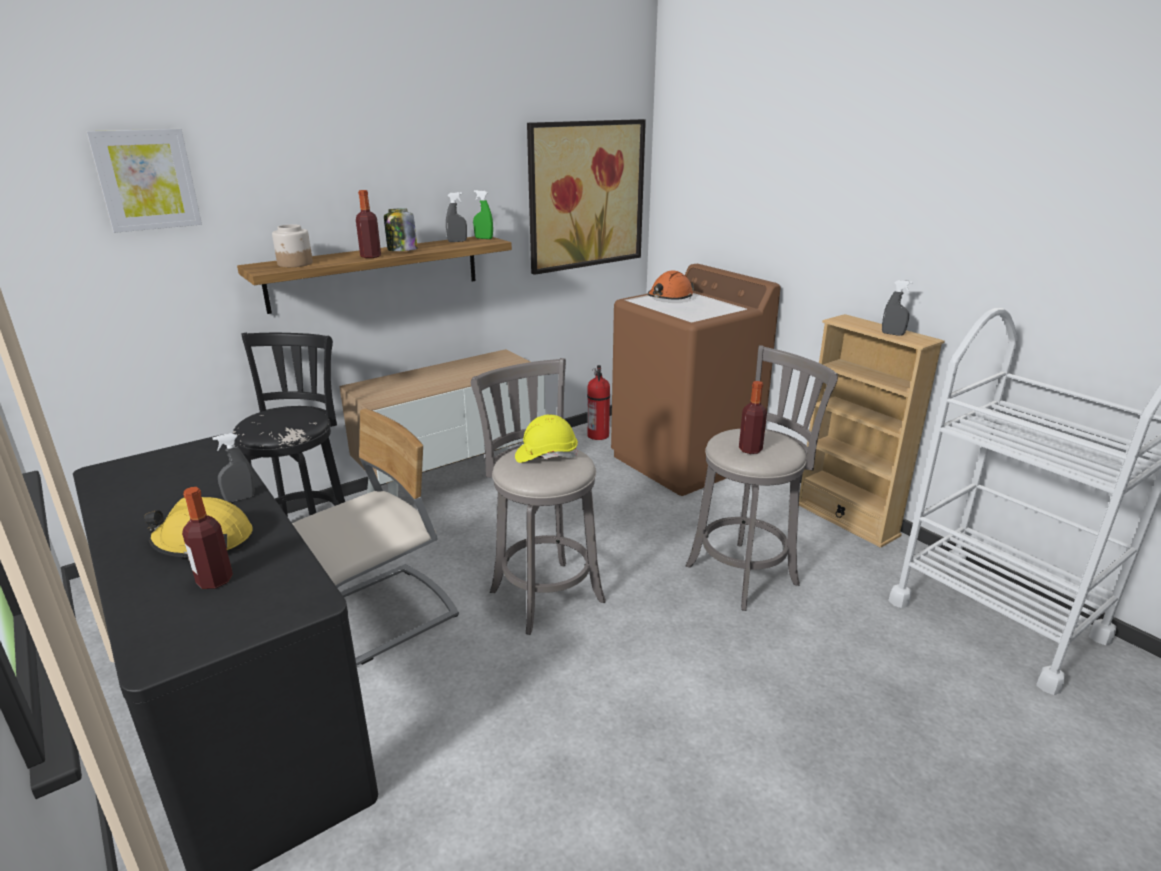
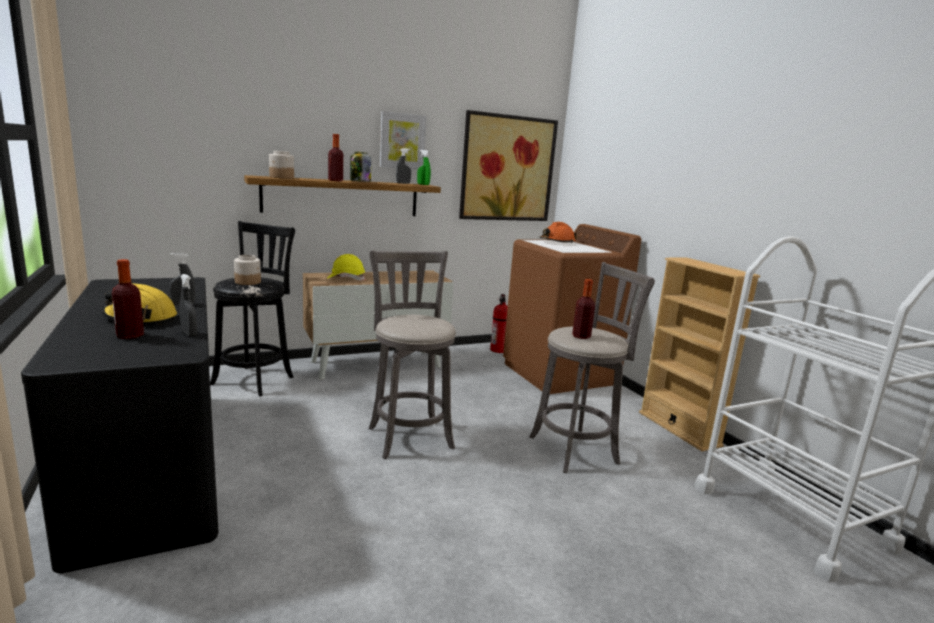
camera: 10 degrees right, 10 degrees down
(146, 180) = (193, 108): picture -> picture (402, 141)
(281, 422) = (248, 282): none -> jar
(378, 617) = (279, 430): beige chair -> none
(546, 455) = (420, 319): yellow hard hat -> yellow hard hat (346, 279)
(892, 334) = (717, 268): grey spray bottle -> grey spray bottle (189, 334)

